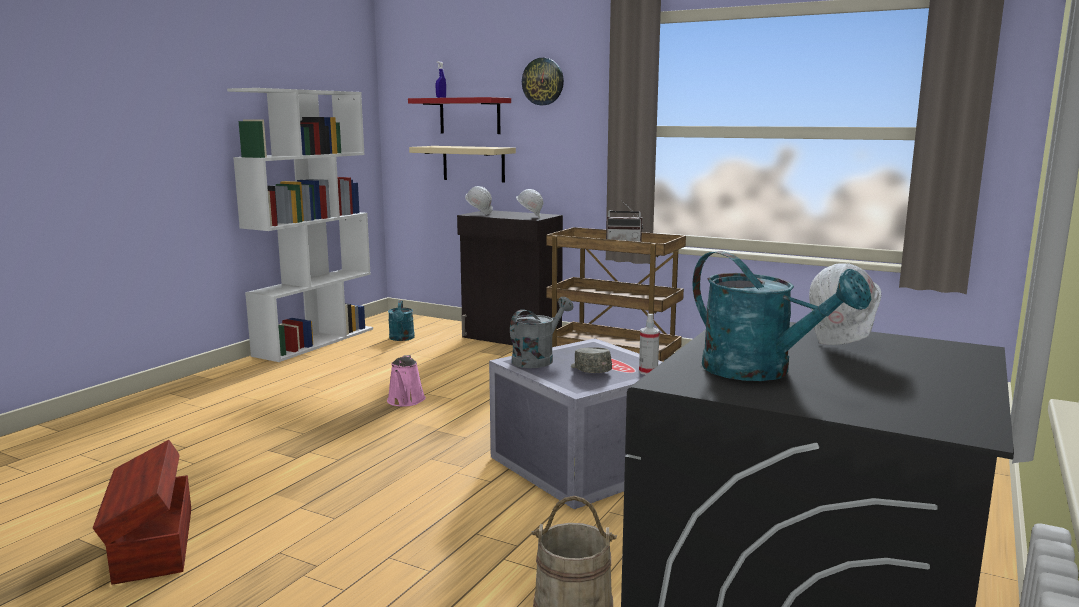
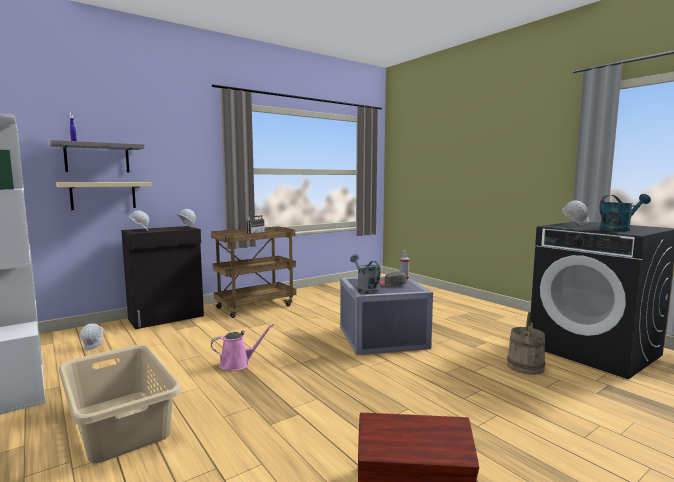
camera: 65 degrees left, 5 degrees down
(252, 394) = (121, 423): none -> beige laundry basket
(401, 338) = (94, 346): turquoise watering can -> white hard hat
(405, 401) = (237, 364): pink watering can -> pink watering can turned 45 degrees counterclockwise
(470, 116) = (97, 158): red shelf -> grey shelf
(543, 81) = (165, 136): wall clock -> none

